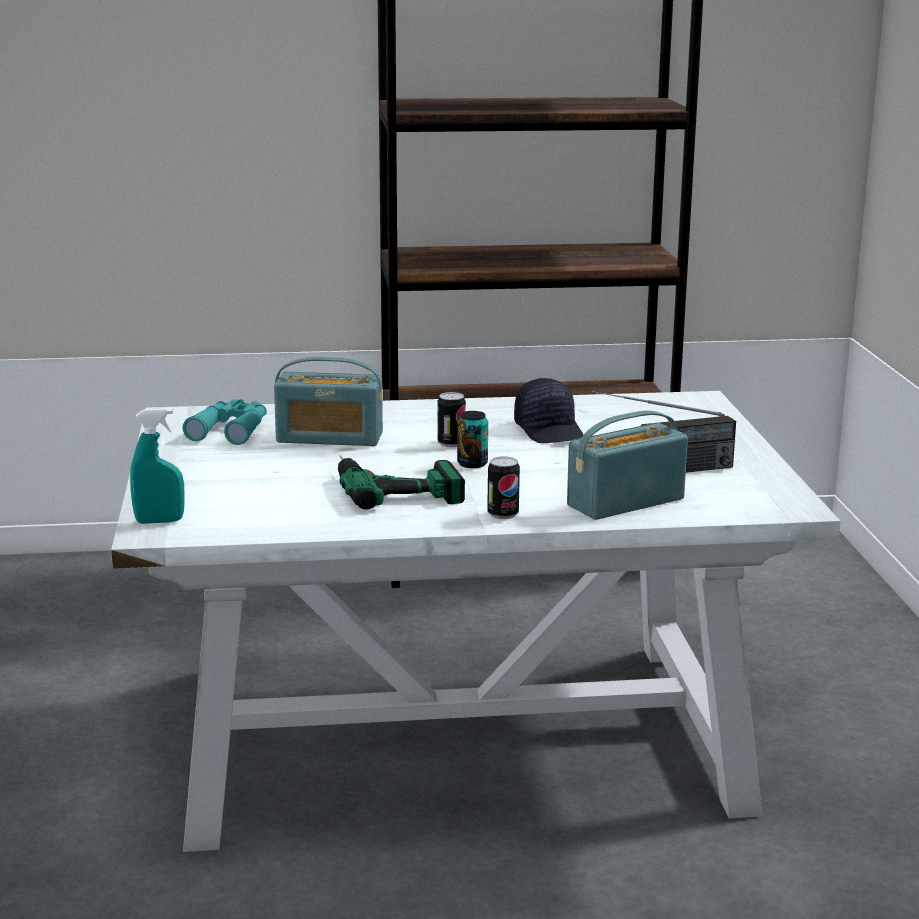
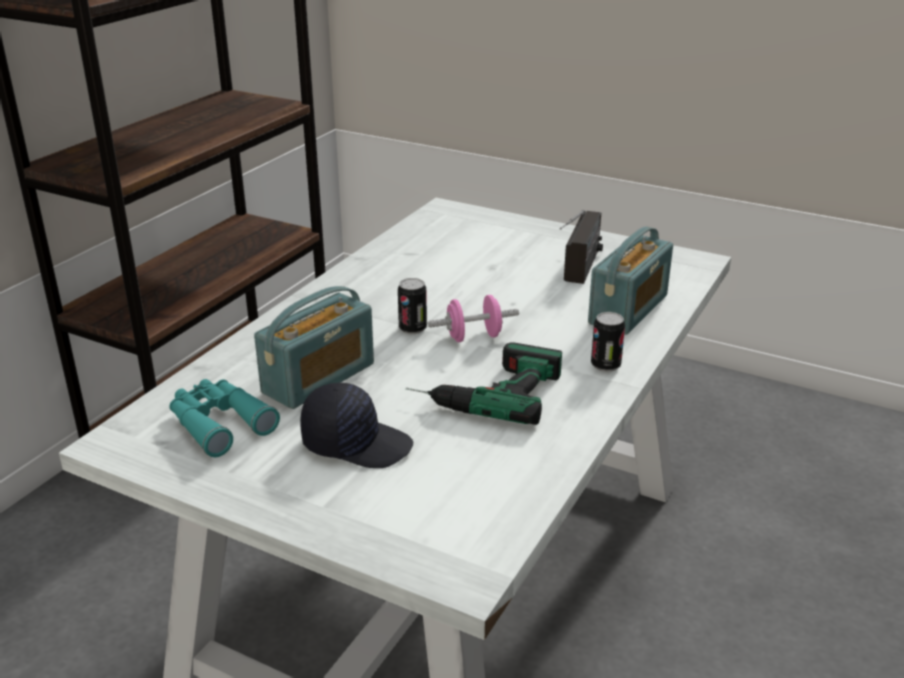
camera: 55 degrees left, 10 degrees up
(159, 521) = (436, 557): turquoise spray bottle -> none
(472, 464) = (473, 337): can -> pink dumbbell
(550, 430) = (437, 280): black cap -> black cap (356, 443)
(625, 502) = (628, 310): radio -> radio turned 150 degrees counterclockwise

